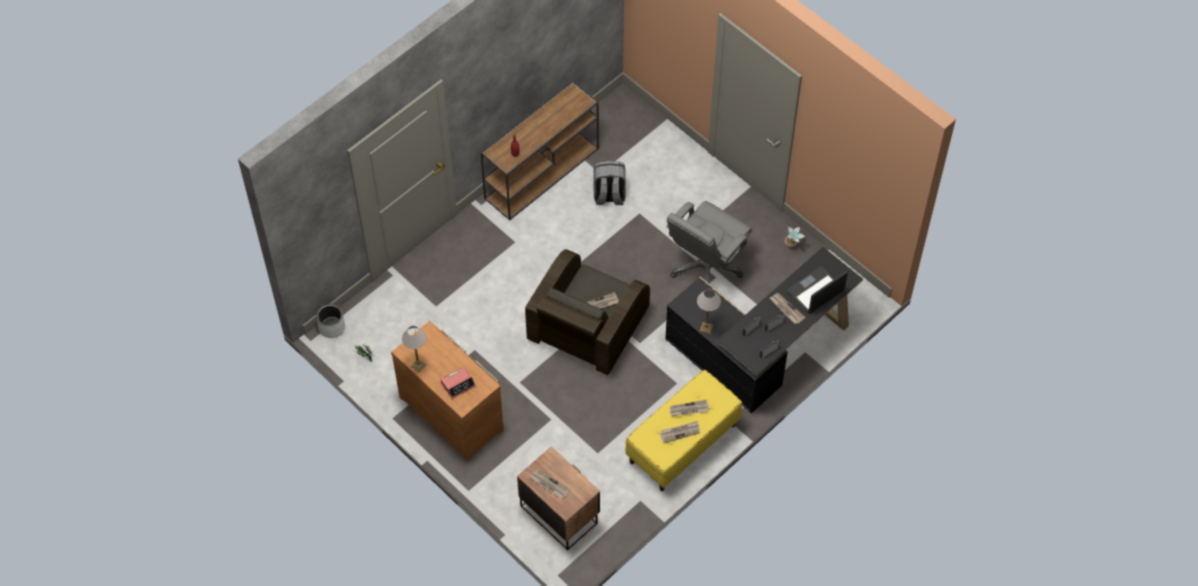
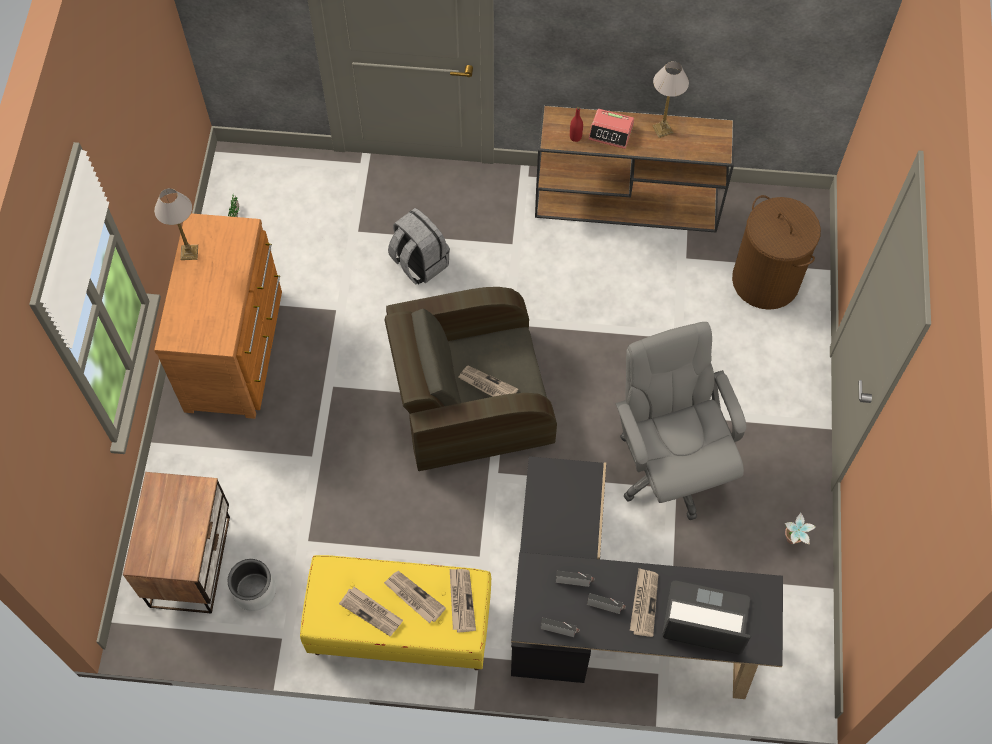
camera: 50 degrees right, 5 degrees up
(332, 327) = (245, 157): grey planter -> grey planter (255, 591)
(458, 384) = (197, 311): alarm clock -> alarm clock (611, 132)
(549, 485) = (160, 516): newspaper -> newspaper (461, 600)
(609, 195) = (665, 290): grey backpack -> grey backpack (419, 263)
(646, 149) = (766, 280): none -> brown laundry basket
(706, 267) = (669, 465): grey office chair -> grey office chair turned 75 degrees clockwise
(706, 328) = (536, 526): table lamp -> table lamp (662, 129)

